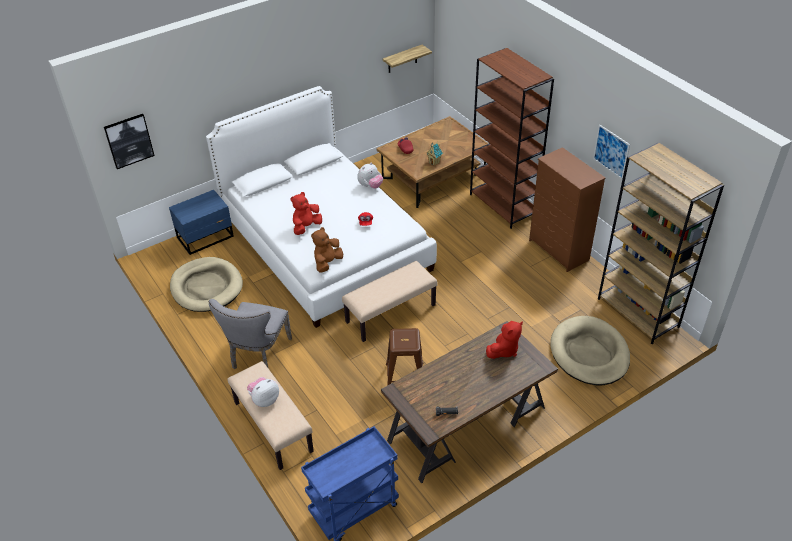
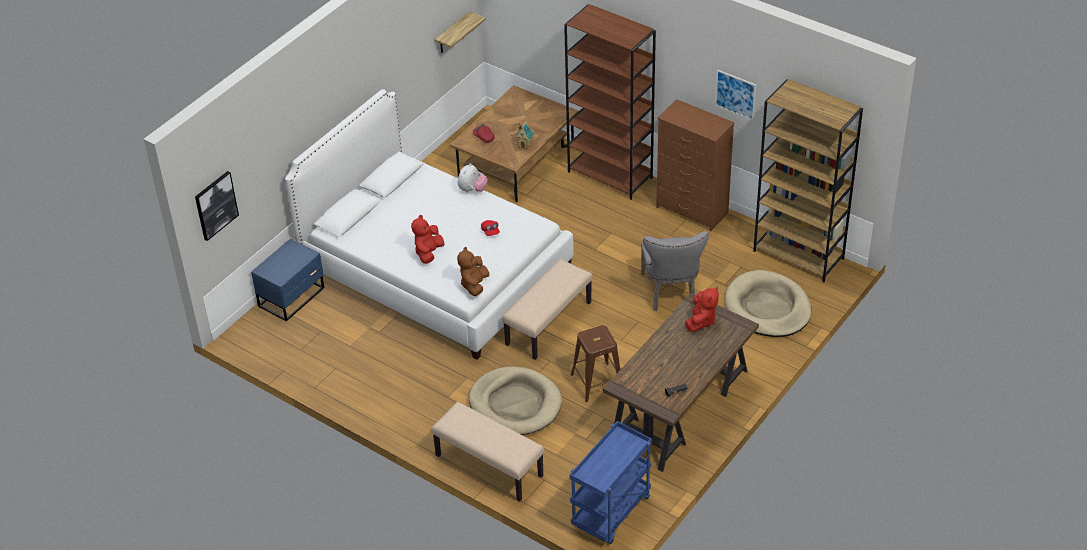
camera: 20 degrees left, 0 degrees up
(206, 287) = (329, 350): beige dog bed -> beige dog bed (515, 404)
(258, 356) = (432, 404): grey chair -> grey chair (671, 293)
(264, 400) = (484, 435): plush toy -> none

